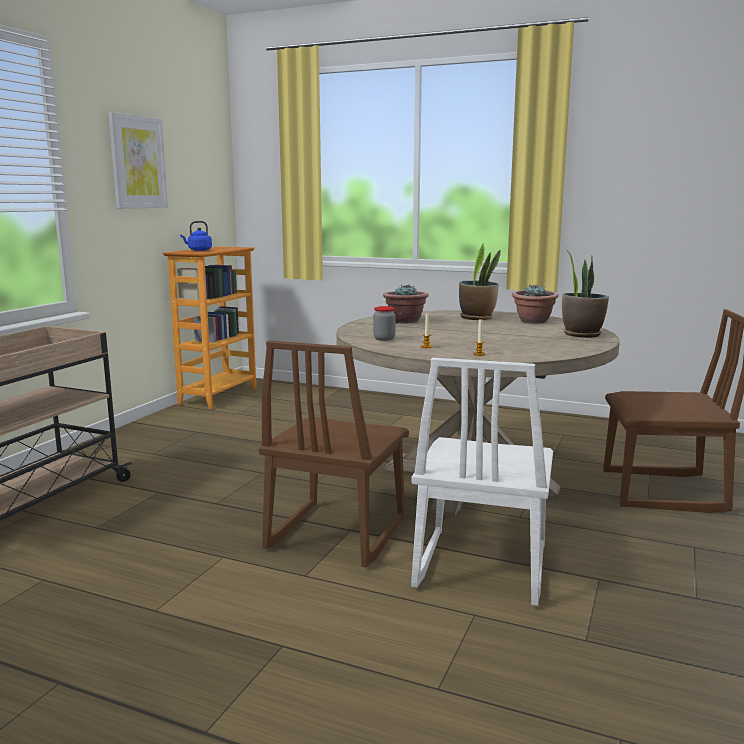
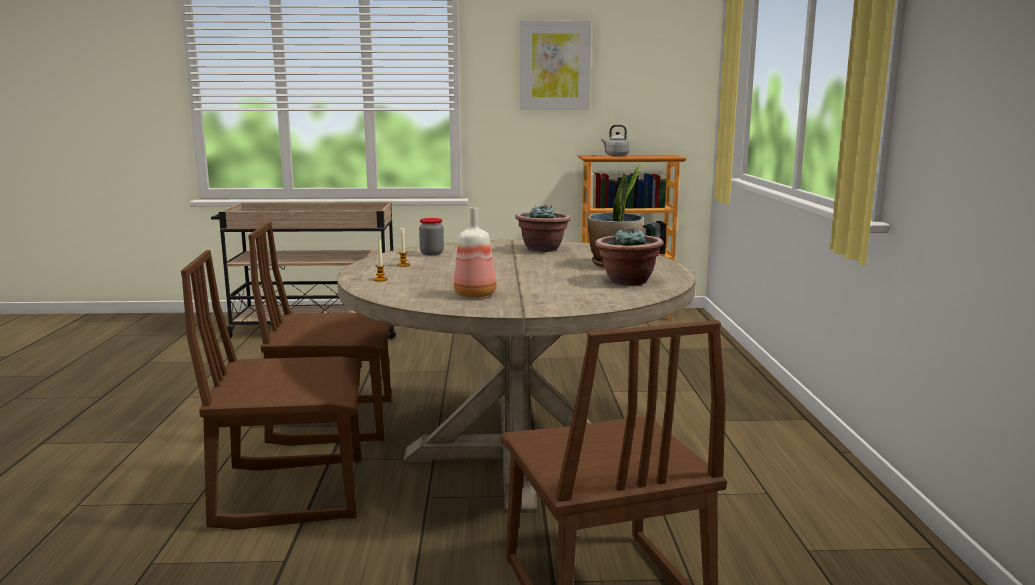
camera: 65 degrees right, 0 degrees up
(198, 250) = (615, 156): blue kettle -> grey kettle
(479, 566) = (291, 492): white chair -> brown chair
(550, 343) = (476, 294): none -> bottle
(581, 334) = (557, 302): potted plant -> none

